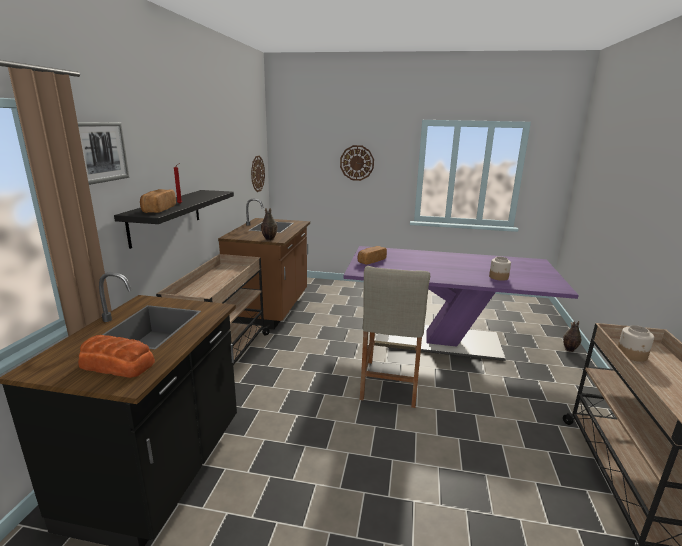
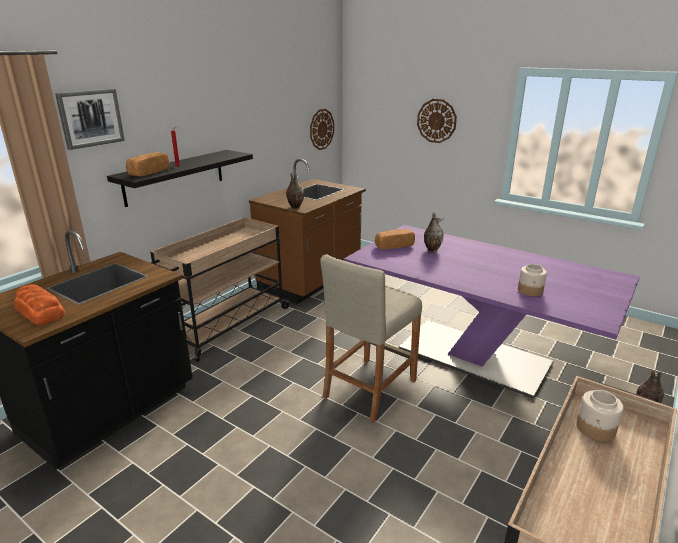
camera: 25 degrees right, 5 degrees up
(402, 260) = (431, 250): none -> vase

